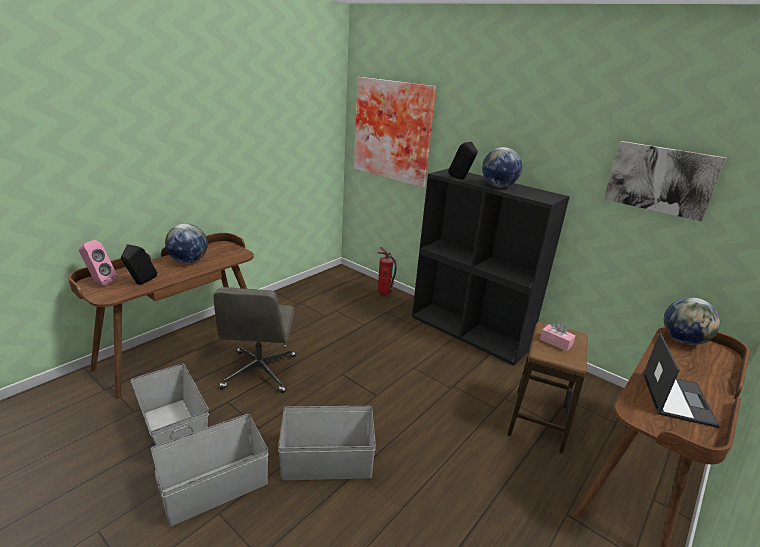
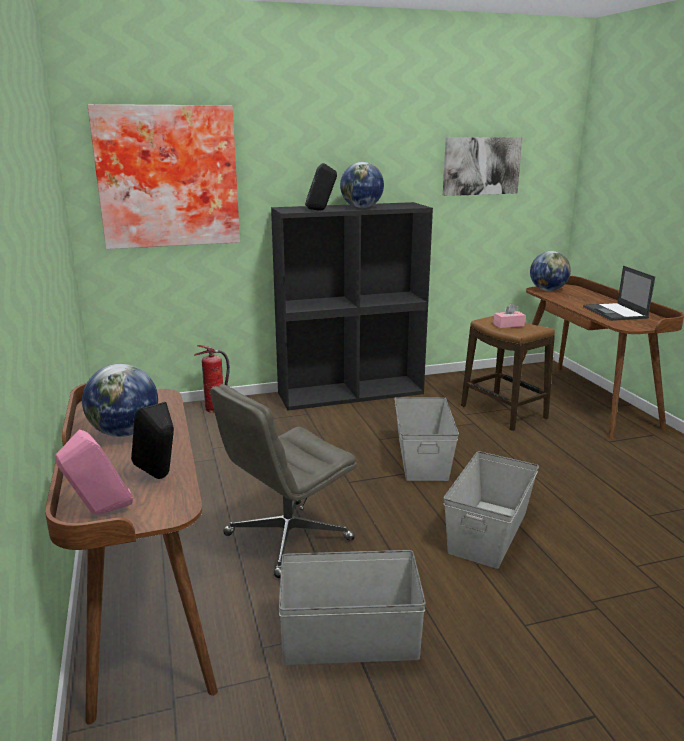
camera: 55 degrees left, 5 degrees down
(215, 487) = (483, 620): grey storage box -> grey storage box (423, 458)
(260, 372) = (287, 538): grey office chair -> grey office chair turned 105 degrees clockwise
(676, 398) = (615, 312): laptop -> laptop turned 150 degrees counterclockwise

